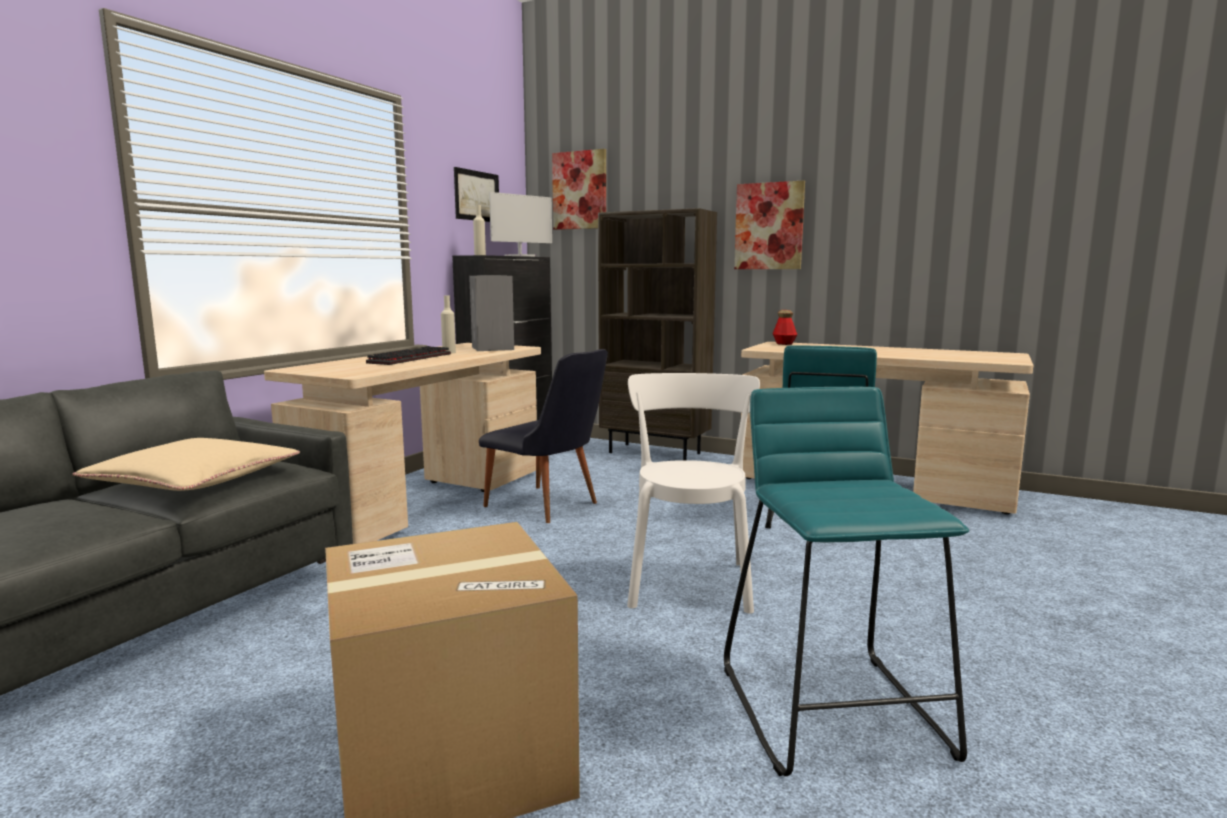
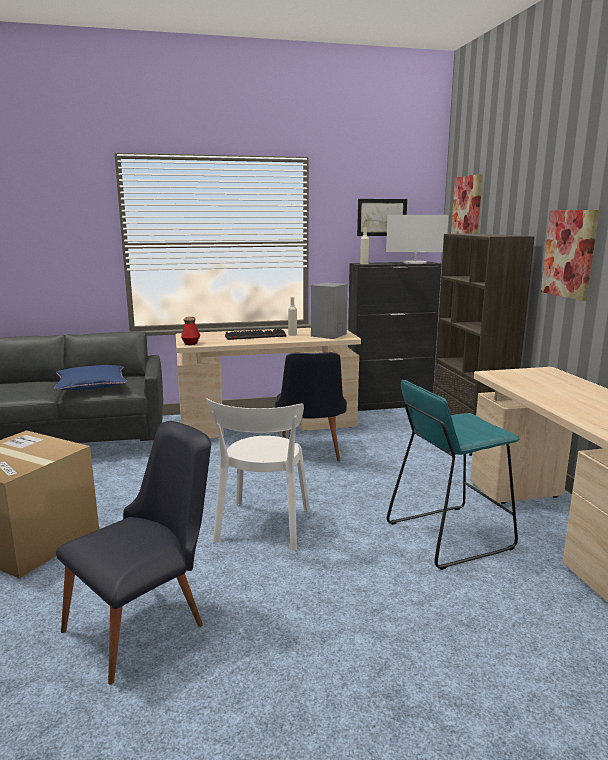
camera: 50 degrees right, 5 degrees up
(195, 479) = (91, 385): beige pillow -> blue pillow
(689, 581) = (262, 528): white chair -> white chair turned 135 degrees clockwise
(784, 344) = (547, 372): bottle -> bottle (191, 343)
(834, 710) = (147, 623): turquoise stool -> black chair

